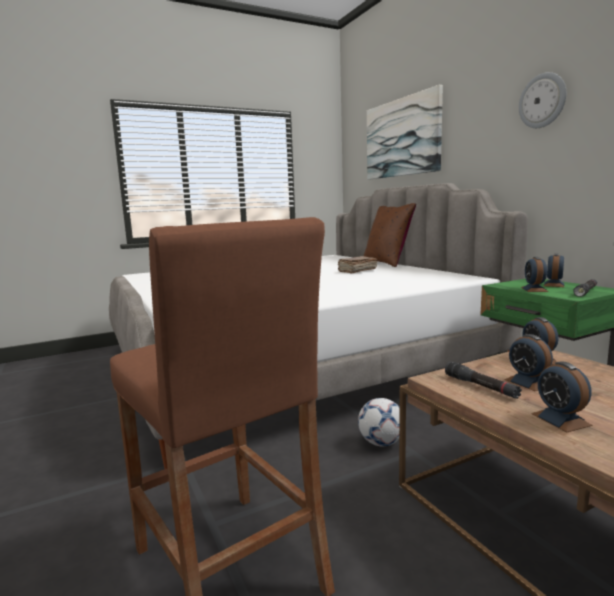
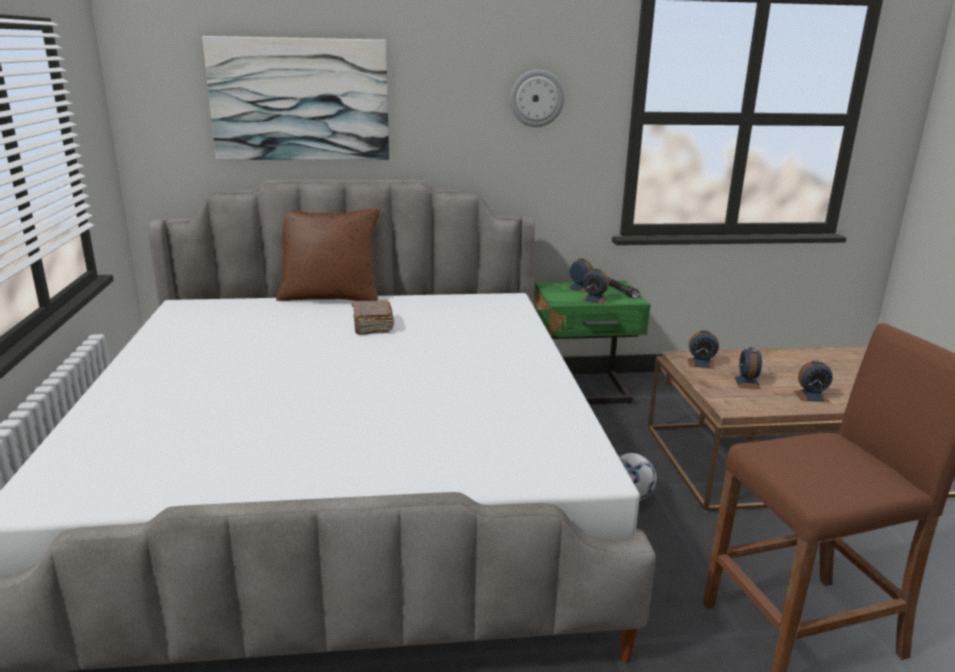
camera: 70 degrees left, 10 degrees up
(480, 386) = (751, 399): black flashlight -> none
(528, 382) = (747, 382): alarm clock -> alarm clock turned 105 degrees clockwise

